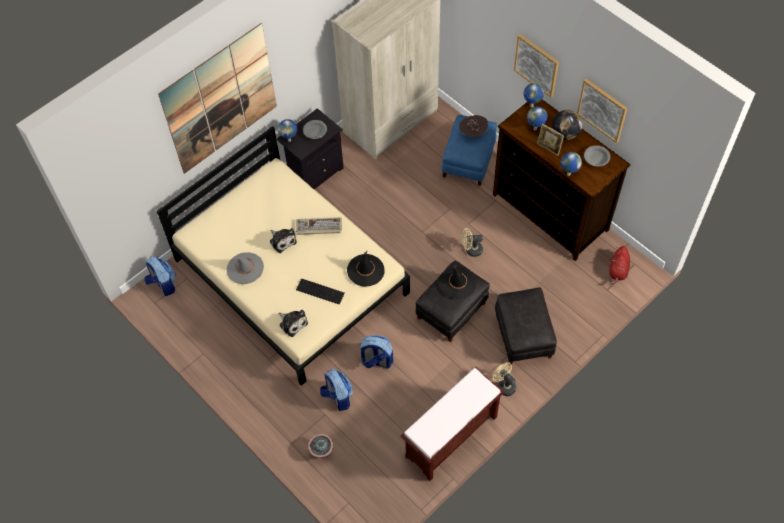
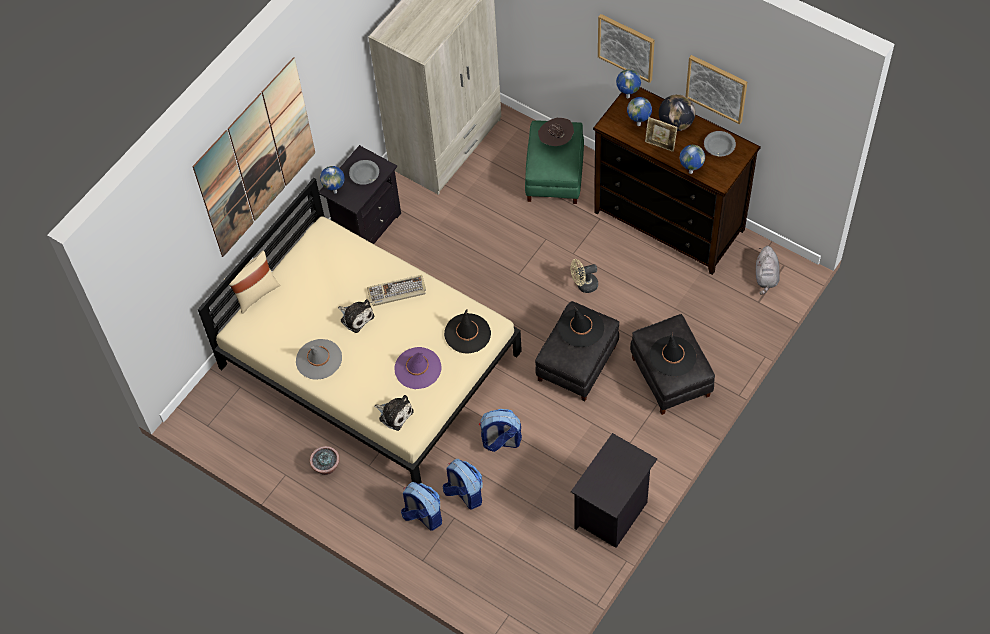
camera: 10 degrees left, 0 degrees up
(163, 284) = (212, 400): backpack -> backpack (423, 516)
(210, 208) = (255, 294): none -> beige pillow
(320, 290) = (418, 368): keyboard -> purple hat
(321, 451) = (461, 561): potted plant -> potted plant (326, 467)
(451, 438) = (612, 514): brown bench -> black nightstand
(468, 161) = (555, 176): blue ottoman -> green ottoman
(504, 385) = (661, 440): beige fan -> none
(525, 320) = (672, 356): none -> black hat
(618, 271) = (766, 277): red plush toy -> grey plush toy

